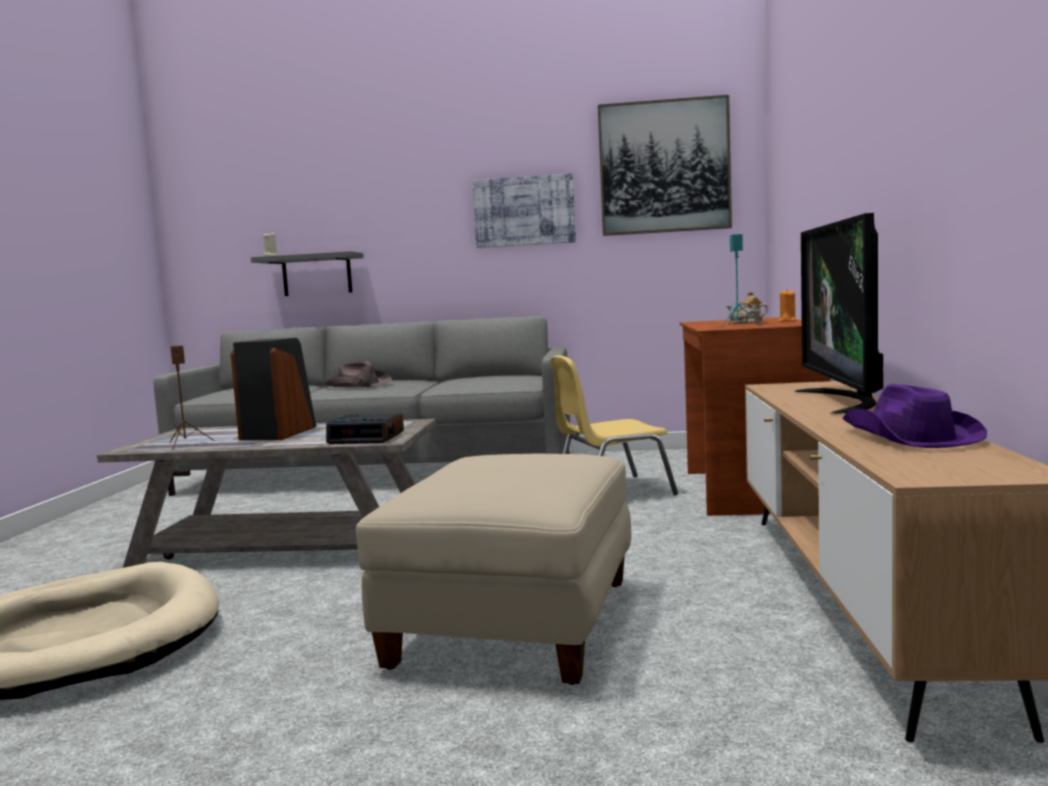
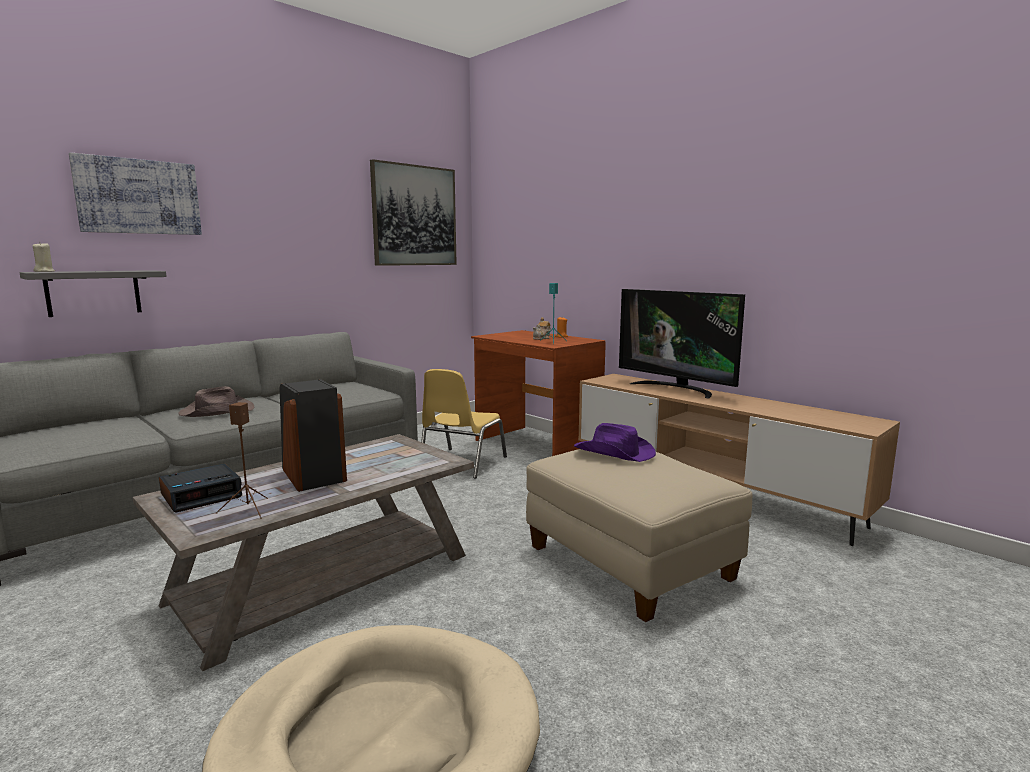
camera: 50 degrees left, 5 degrees up
(367, 438) = (422, 462): alarm clock -> alarm clock (202, 495)
(524, 211) = (314, 240): picture -> picture (139, 196)
(909, 437) = (784, 408): purple hat -> purple hat (615, 453)

